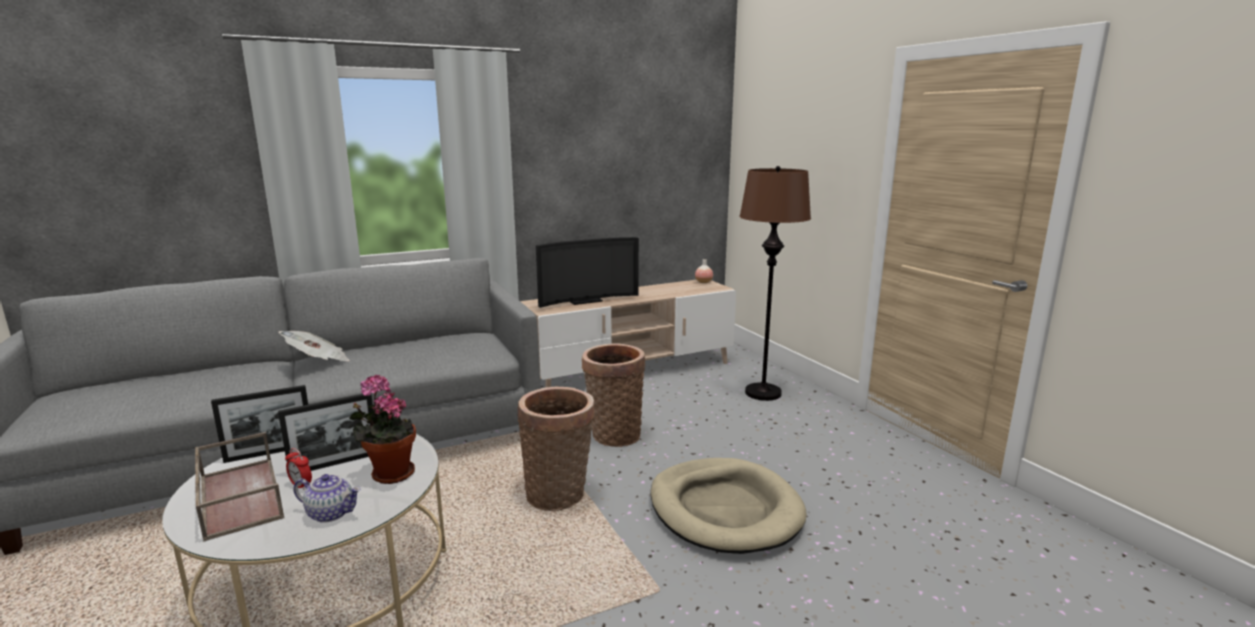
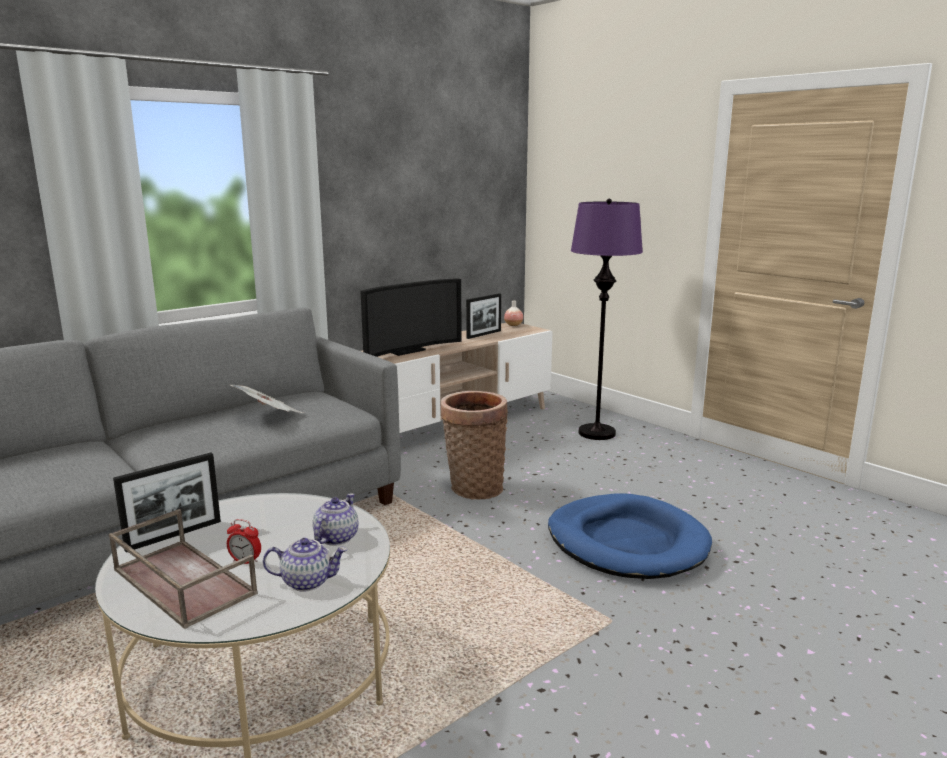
camera: 15 degrees left, 0 degrees up
(318, 361) = (149, 436): newspaper -> newspaper (269, 416)
(335, 463) = (263, 536): picture frame -> picture frame (484, 334)
(389, 474) = (336, 538): potted plant -> teapot
(559, 494) = (455, 551): basket -> none
(725, 509) = (627, 542): beige dog bed -> blue dog bed
(763, 393) = (597, 433): brown floor lamp -> purple floor lamp

